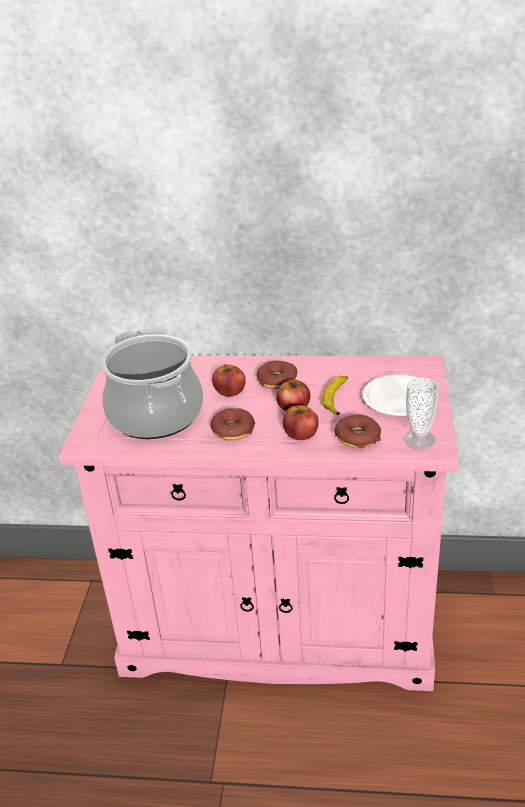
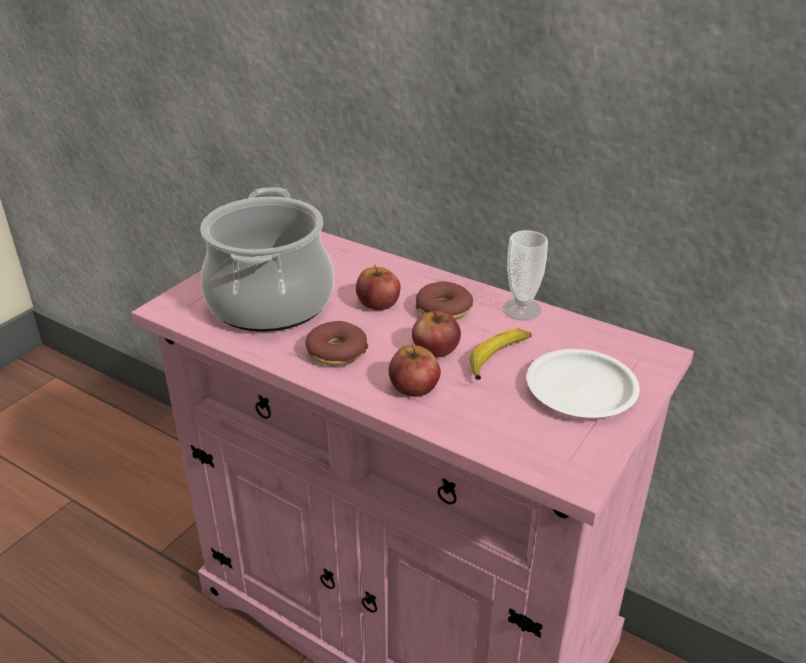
camera: 25 degrees right, 0 degrees up
(357, 438) = (480, 420): donut -> none
(419, 440) = (563, 456): cup -> cup (521, 309)

